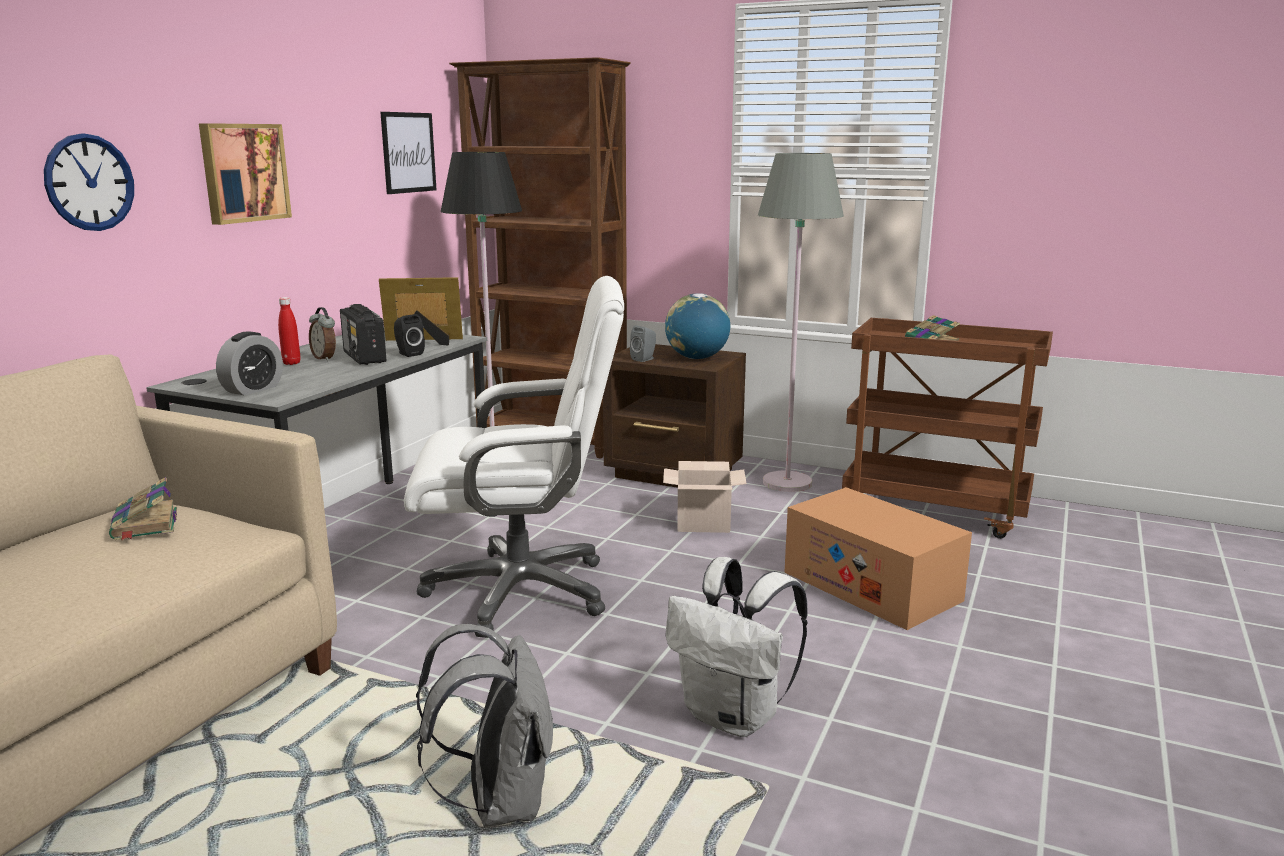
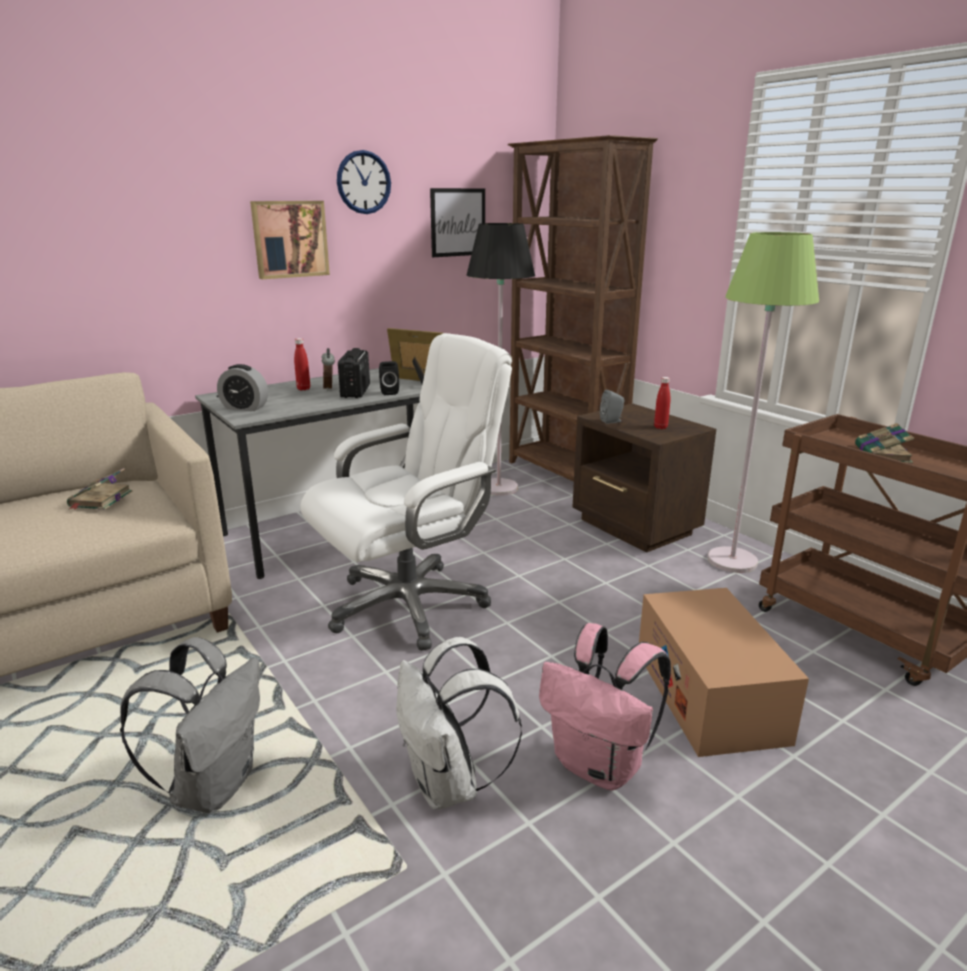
camera: 30 degrees right, 5 degrees up
(89, 182) = (154, 246): wall clock -> wall clock (363, 182)
(253, 389) = (245, 408): alarm clock -> alarm clock turned 45 degrees clockwise
(521, 590) = (409, 604): white office chair -> white office chair turned 60 degrees counterclockwise
(697, 358) = (660, 427): globe -> red bottle
(704, 523) = (614, 582): cardboard box -> none
(787, 483) = (732, 561): grey floor lamp -> green floor lamp
(842, 660) = (600, 766): none -> pink backpack

